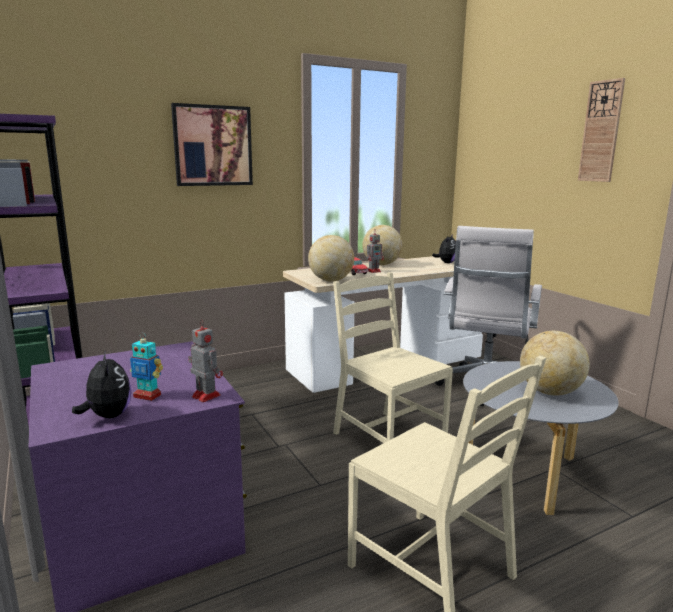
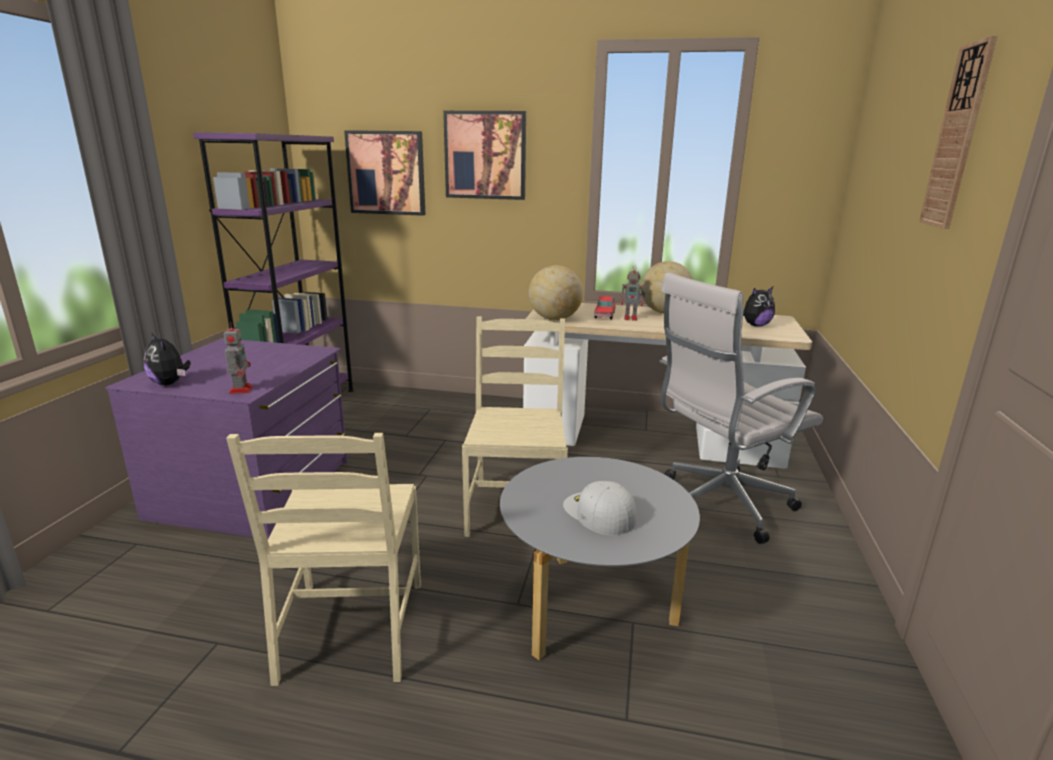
camera: 40 degrees right, 5 degrees up
(107, 164) = (386, 173): none -> picture
(108, 416) = (170, 383): plush toy -> plush toy turned 120 degrees clockwise
(147, 396) = (216, 378): toy robot -> none
(550, 392) = (598, 512): globe -> white cap

